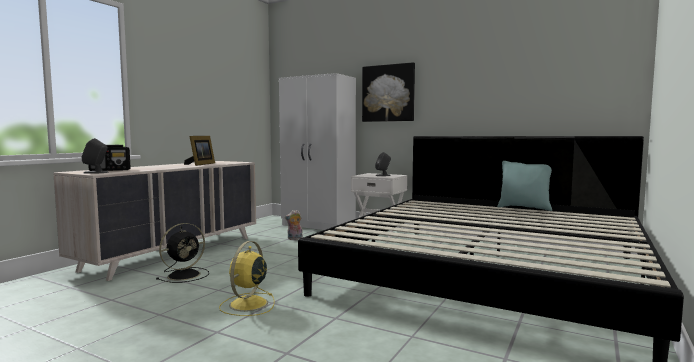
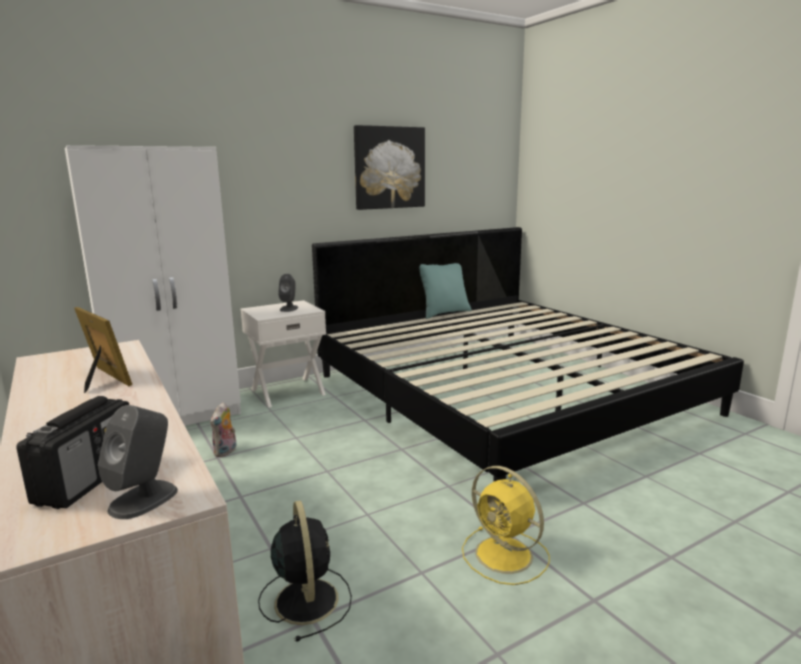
camera: 60 degrees left, 10 degrees up
(388, 93) = (259, 178): picture -> picture (389, 168)

